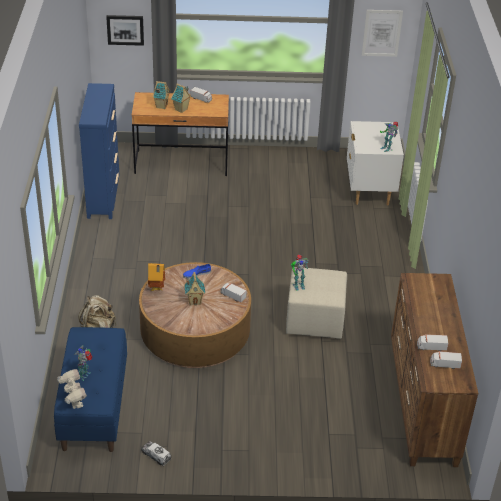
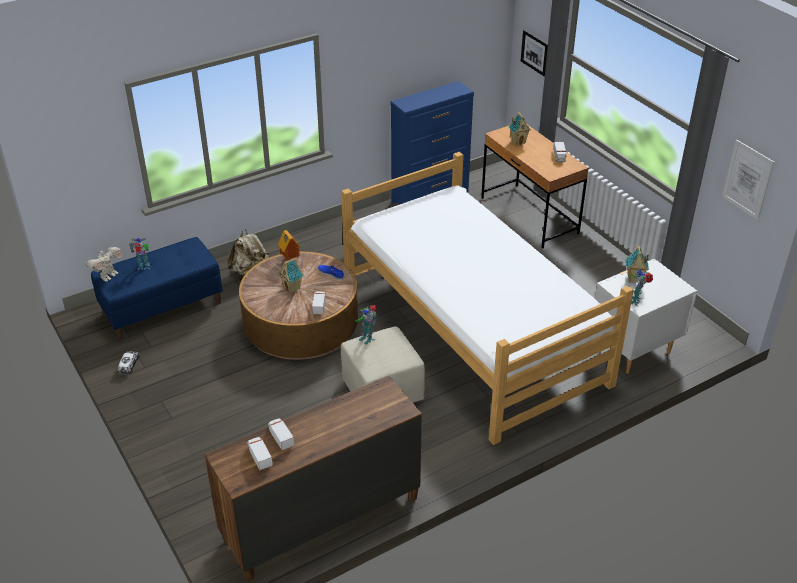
camera: 60 degrees right, 0 degrees up
(181, 110) = (526, 153): toy house -> toy house (634, 279)
(288, 250) = (471, 332): none -> bed

